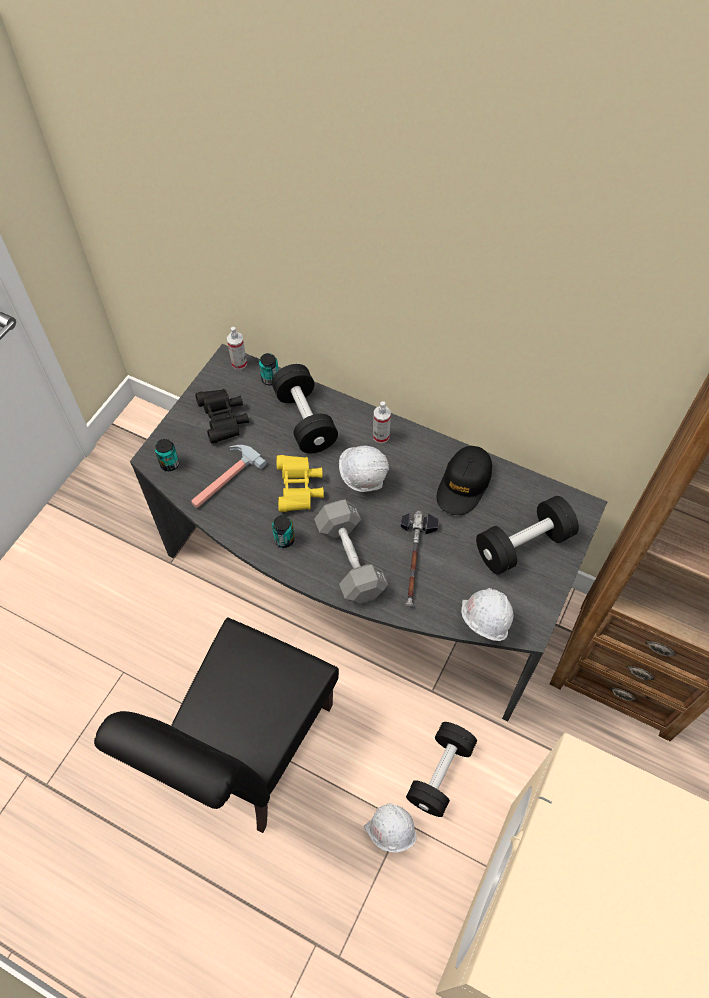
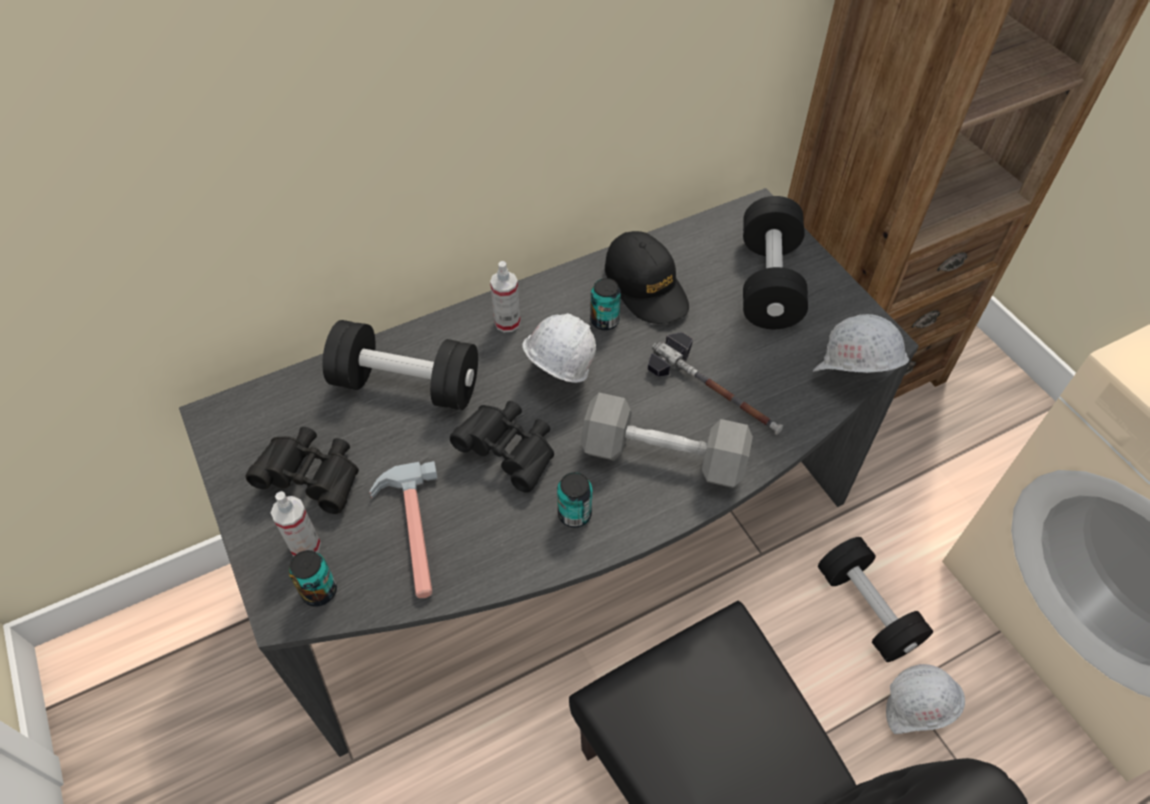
camera: 55 degrees left, 5 degrees down
(239, 363) = (235, 406): spray bottle -> spray bottle (305, 545)
(270, 379) = (301, 385): can -> can (604, 321)
(299, 489) = (510, 452): yellow binoculars -> black binoculars

